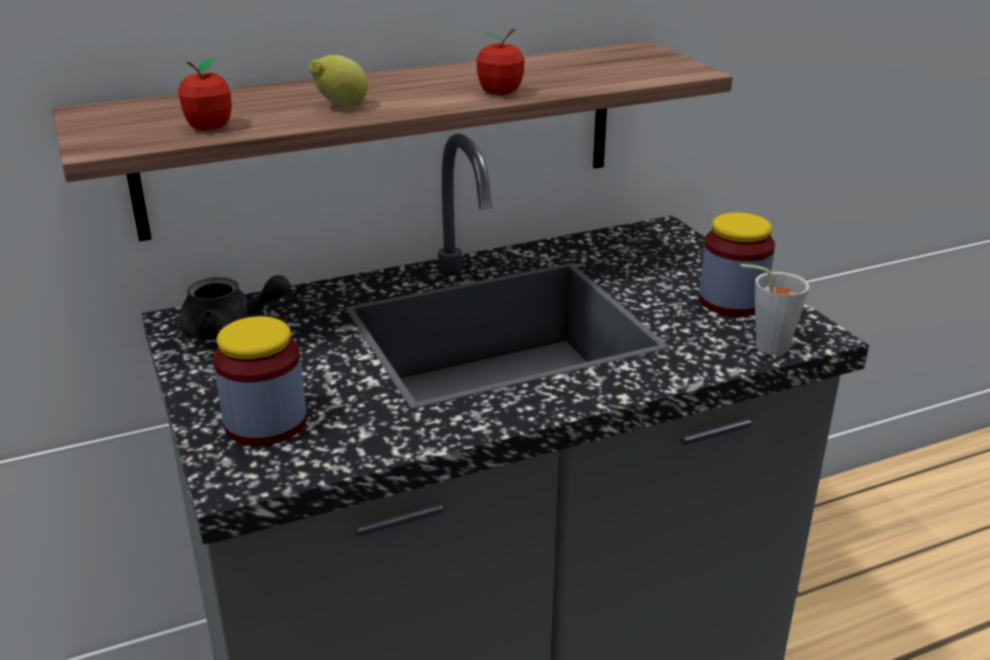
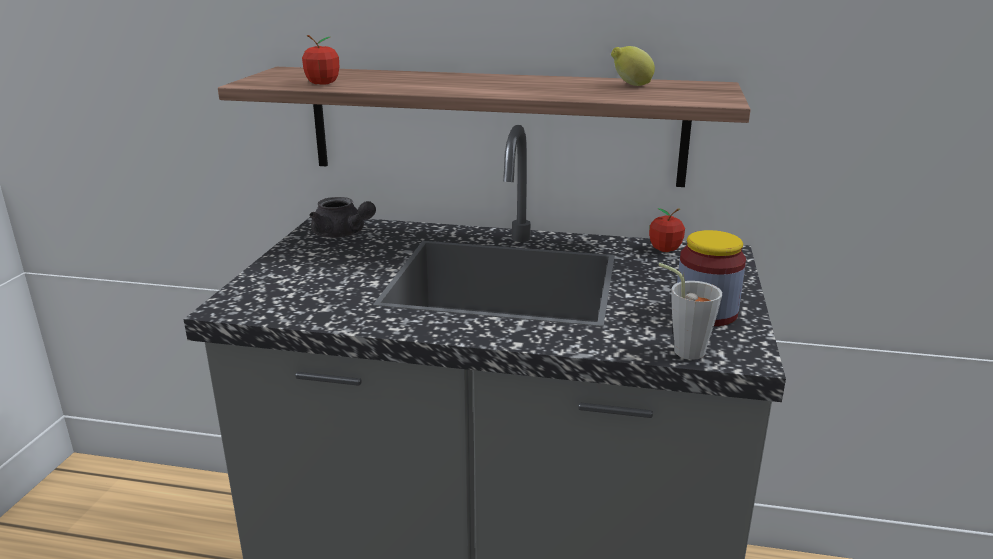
camera: 35 degrees right, 5 degrees down
(265, 423) = (285, 285): jar -> none
(340, 107) = (417, 85): lemon -> lemon (631, 85)
(500, 92) = (536, 92): apple -> apple (665, 249)

